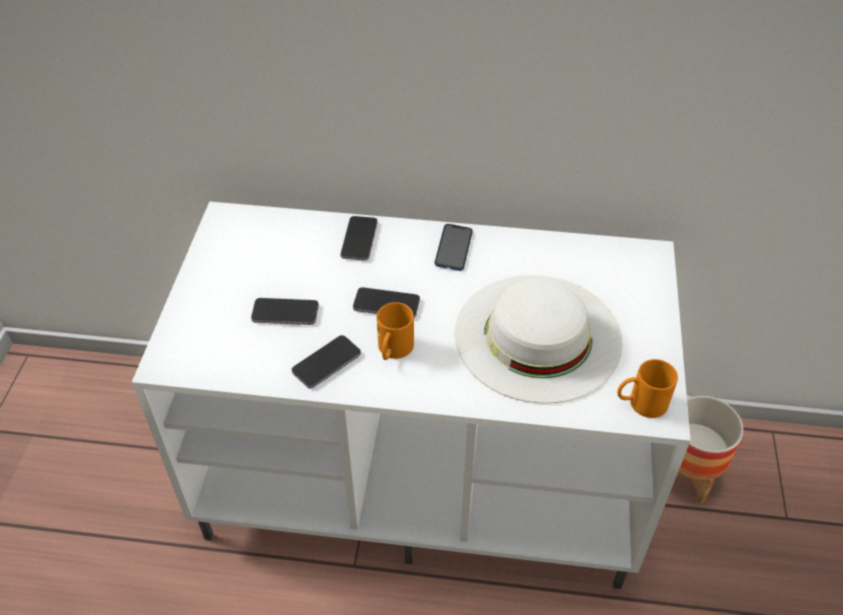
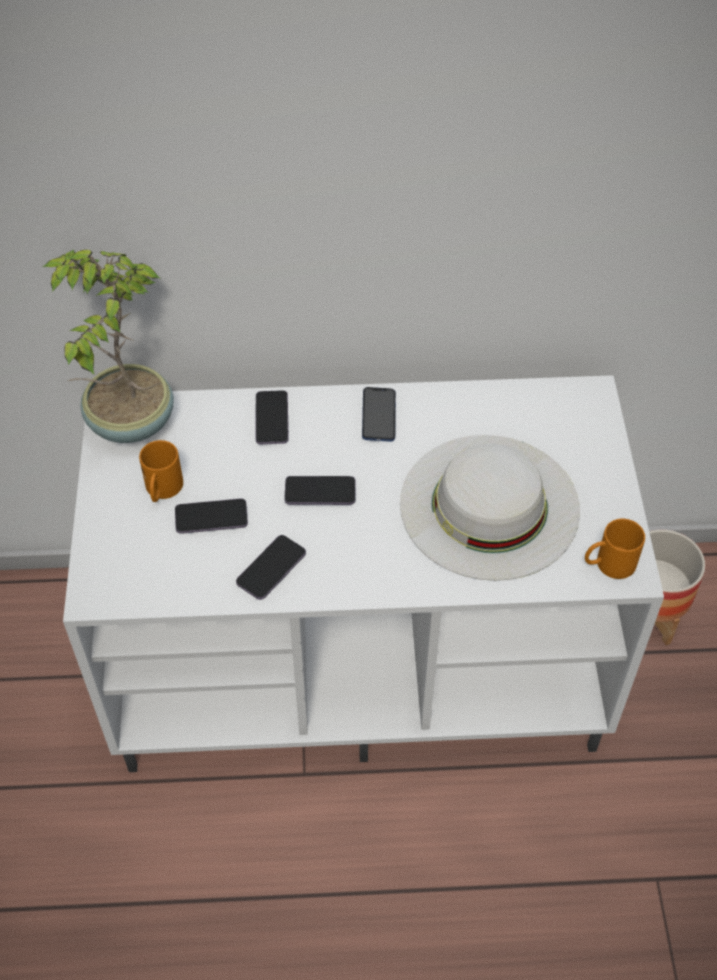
camera: 10 degrees left, 5 degrees up
(236, 227) = (129, 422): none -> potted plant
(393, 351) = (340, 544): orange mug -> orange mug (162, 490)

